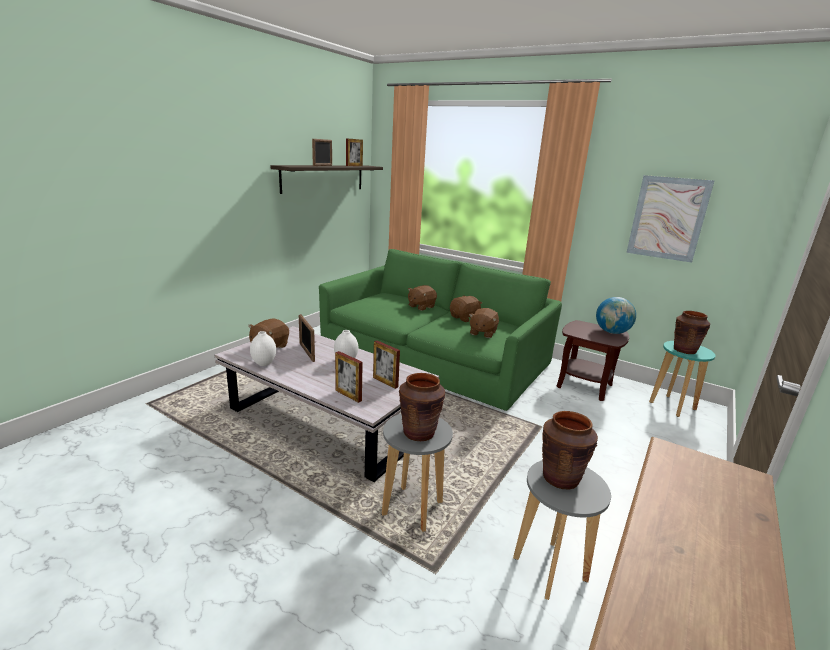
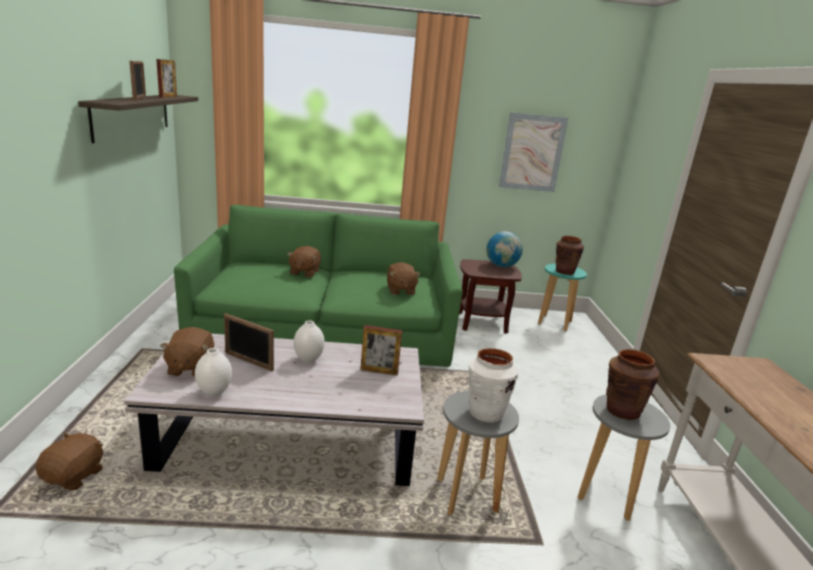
camera: 35 degrees left, 0 degrees up
(348, 395) = (363, 398): picture frame -> none
(419, 433) = (485, 413): brown vase -> white vase
(465, 318) = (365, 277): brown plush toy -> brown plush toy (74, 476)

